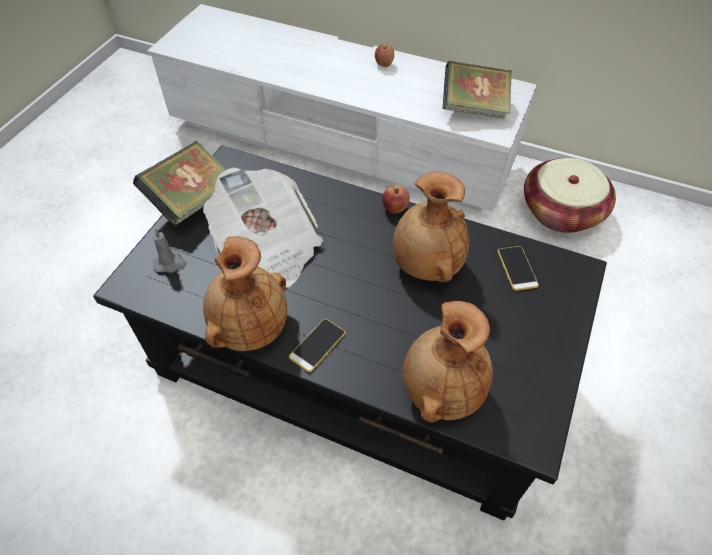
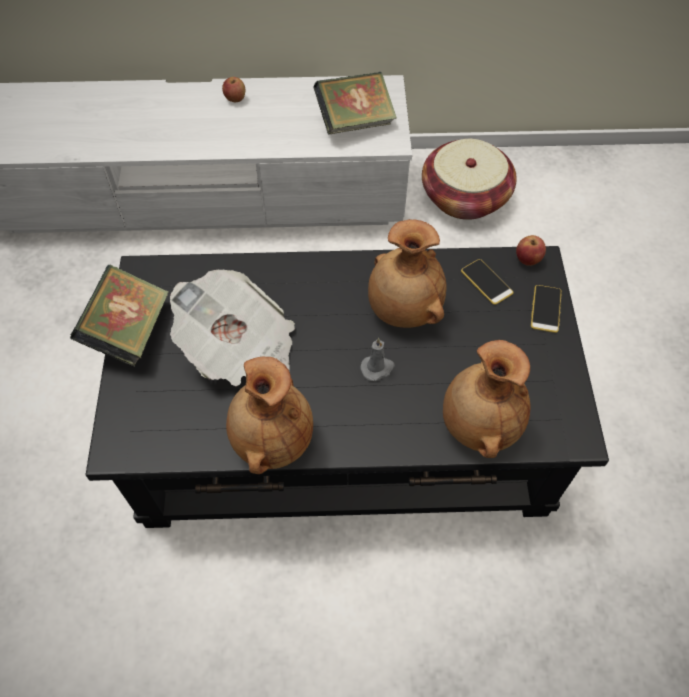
camera: 25 degrees left, 5 degrees up
(170, 263) = (148, 407): grey candle -> grey candle (377, 368)
(317, 345) = (346, 430): phone -> phone (546, 309)
(395, 209) = (344, 263): apple -> apple (528, 259)

